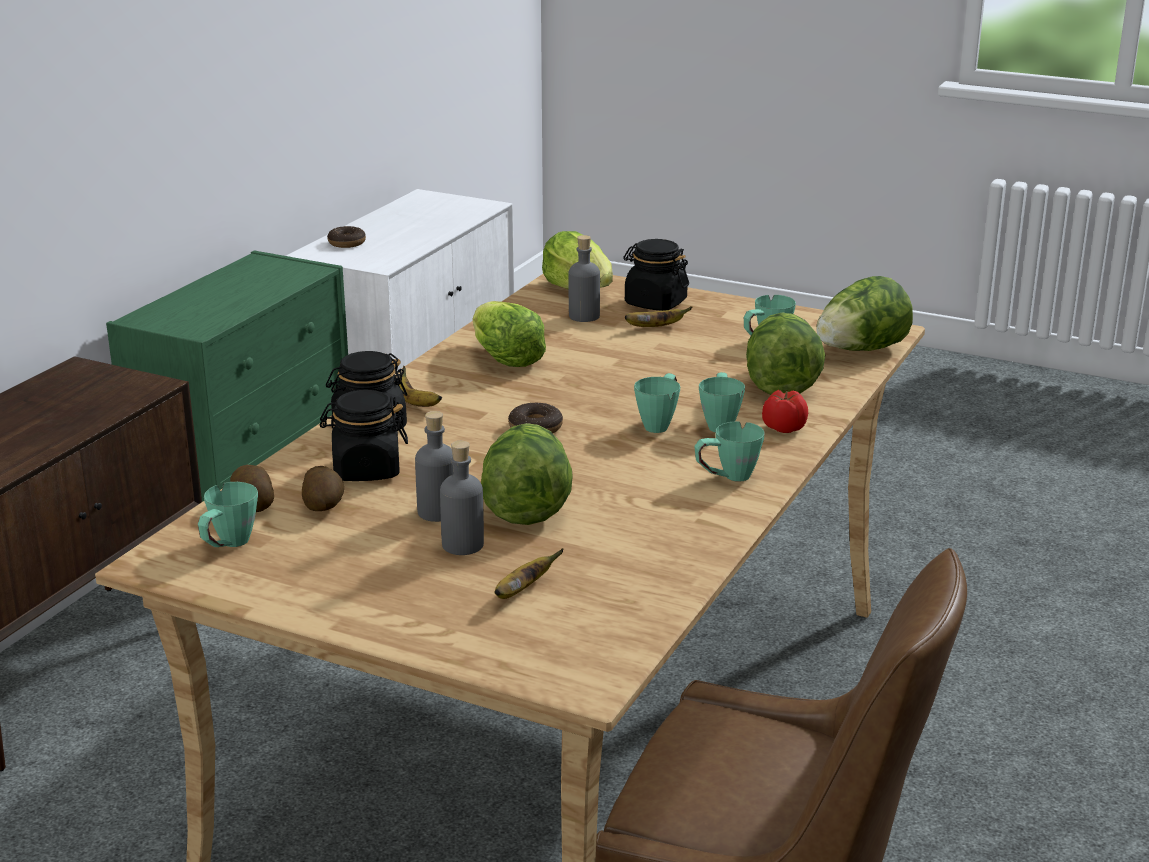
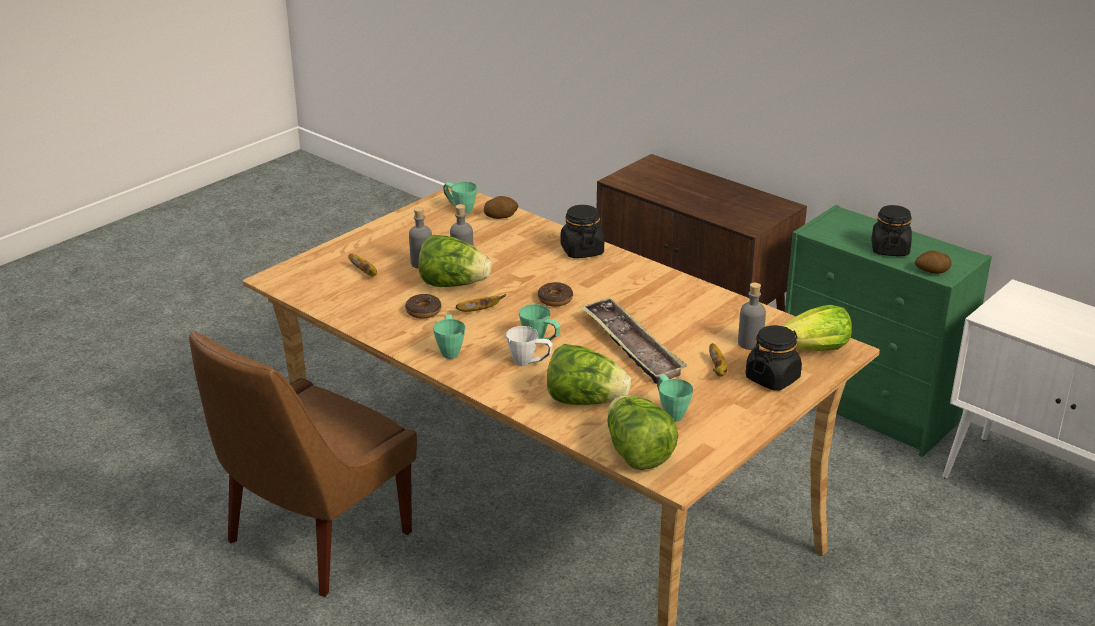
camera: 105 degrees right, 5 degrees up
(324, 506) = (488, 233): potato -> potato (931, 272)
(347, 243) = (1049, 306): donut -> donut (423, 311)
(366, 470) = (525, 246): black jar -> black jar (889, 249)
(416, 403) = (611, 267): banana -> banana (479, 310)
(504, 358) = (675, 303): lettuce -> none
(634, 372) = (631, 346): none -> tray
(720, 423) = (529, 363): green mug -> white mug
(783, 428) = (510, 385): tomato -> none

